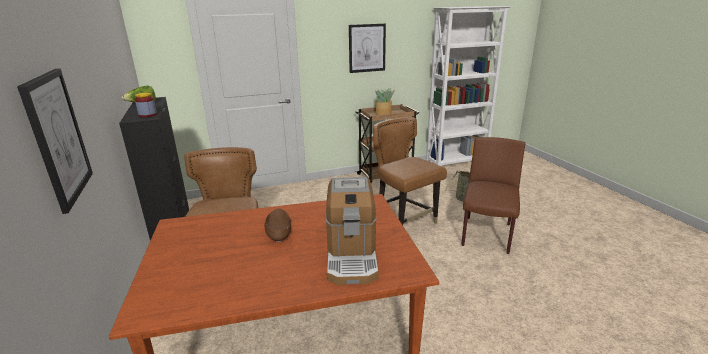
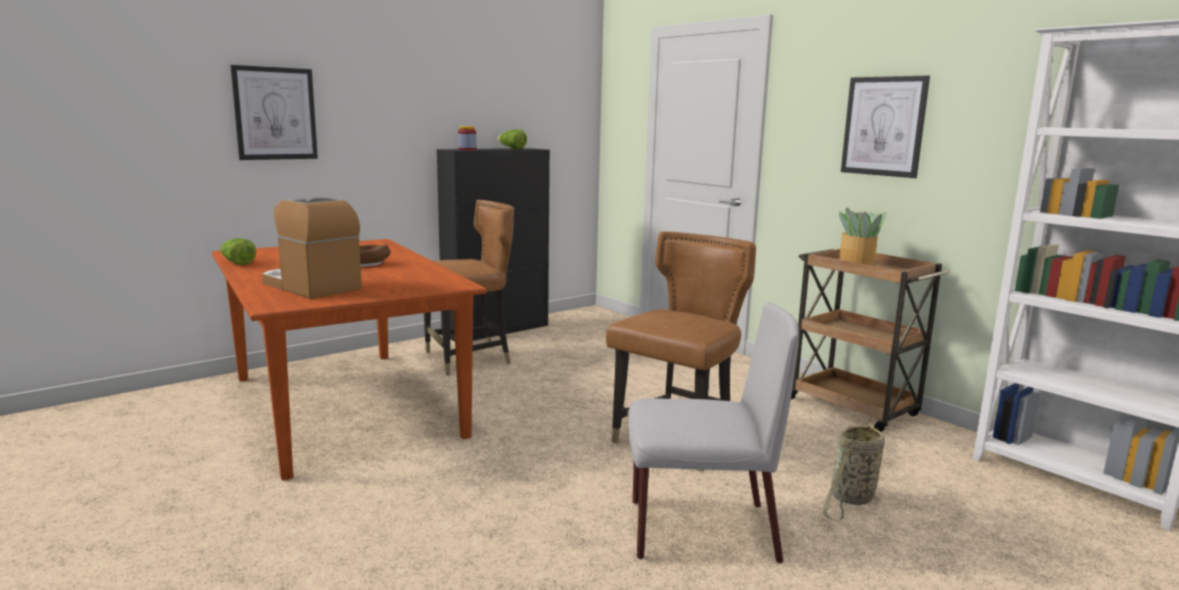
camera: 70 degrees right, 10 degrees down
(215, 305) = (237, 263): none -> lettuce
(351, 256) = (311, 286): coffee machine -> coffee machine turned 60 degrees clockwise
(486, 235) = (699, 530): brown chair -> grey chair

